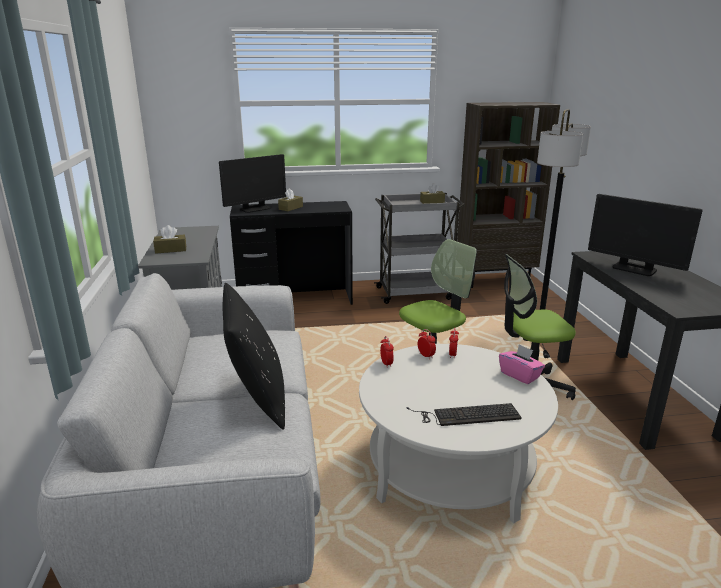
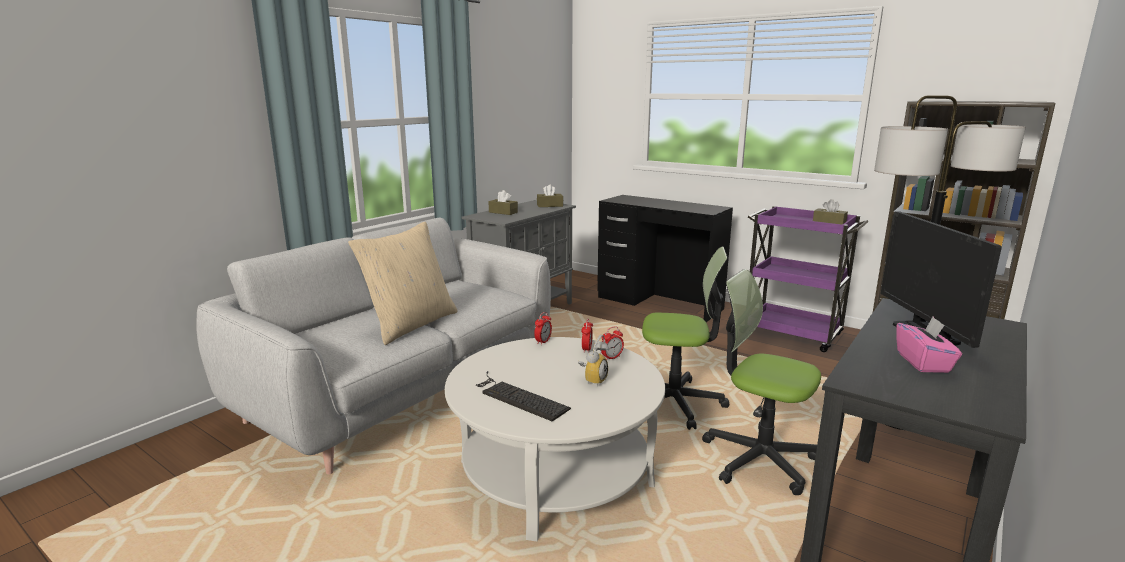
camera: 45 degrees right, 5 degrees down
(255, 209) = (631, 199): monitor -> none
(257, 399) = (411, 324): black pillow -> beige pillow
(291, 208) = (663, 204): brown tissue box -> brown tissue box (550, 205)
(415, 293) = (792, 334): grey cart -> purple cart
(477, 376) = (593, 379): none -> alarm clock
(520, 375) = (634, 396): pink tissue box -> pink tissue box (923, 362)

